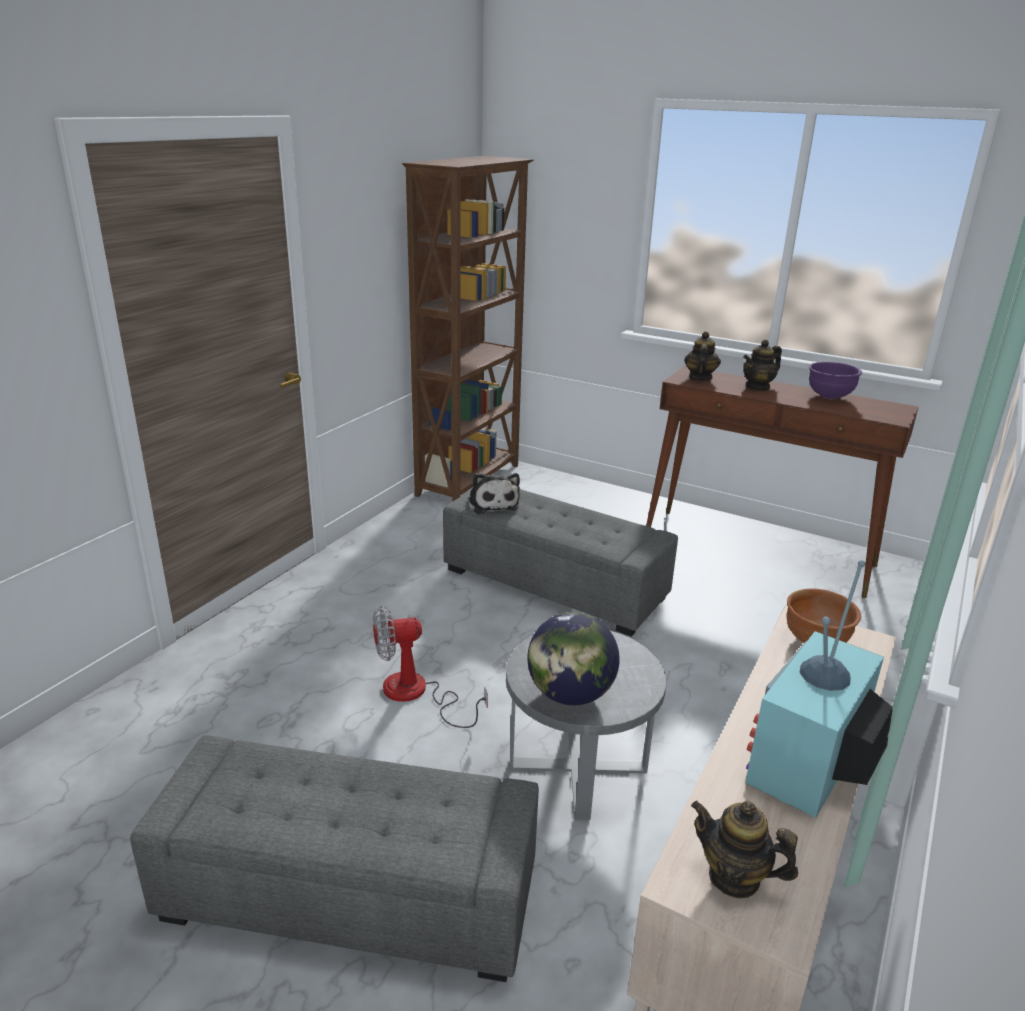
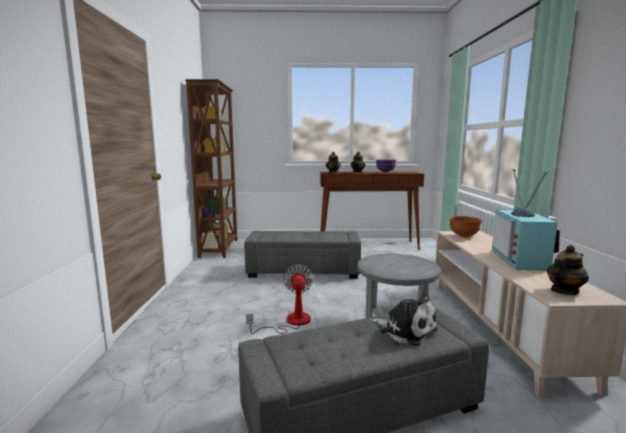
camera: 30 degrees left, 15 degrees down
(417, 694) = (290, 322): fan -> fan turned 135 degrees clockwise
(492, 503) = (267, 236): plush toy -> plush toy (406, 330)
(570, 694) = (405, 272): globe -> none
(734, 877) = (564, 291): teapot -> teapot turned 150 degrees clockwise

